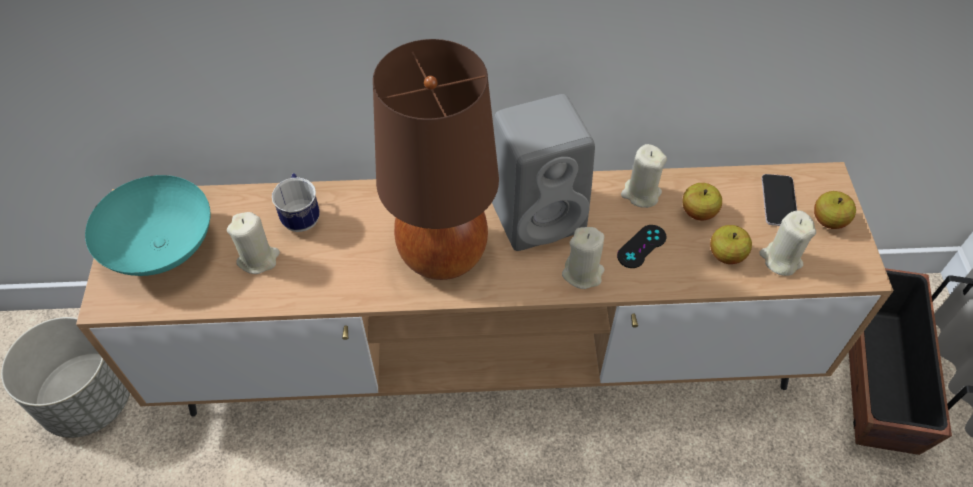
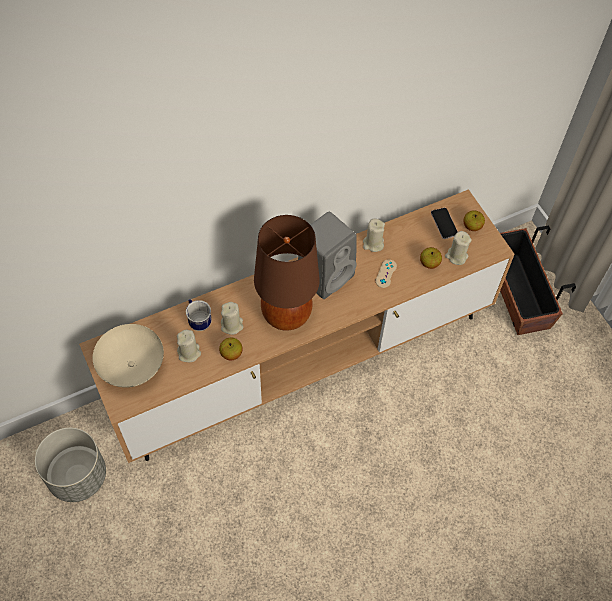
camera: 25 degrees left, 5 degrees up
(164, 249) = (133, 366): turquoise bowl -> beige bowl
(583, 273) = (363, 299): beige candle -> beige candle (232, 325)
(641, 246) = (386, 273): black game controller -> beige game controller
(698, 212) = (406, 244): apple -> apple (231, 353)

